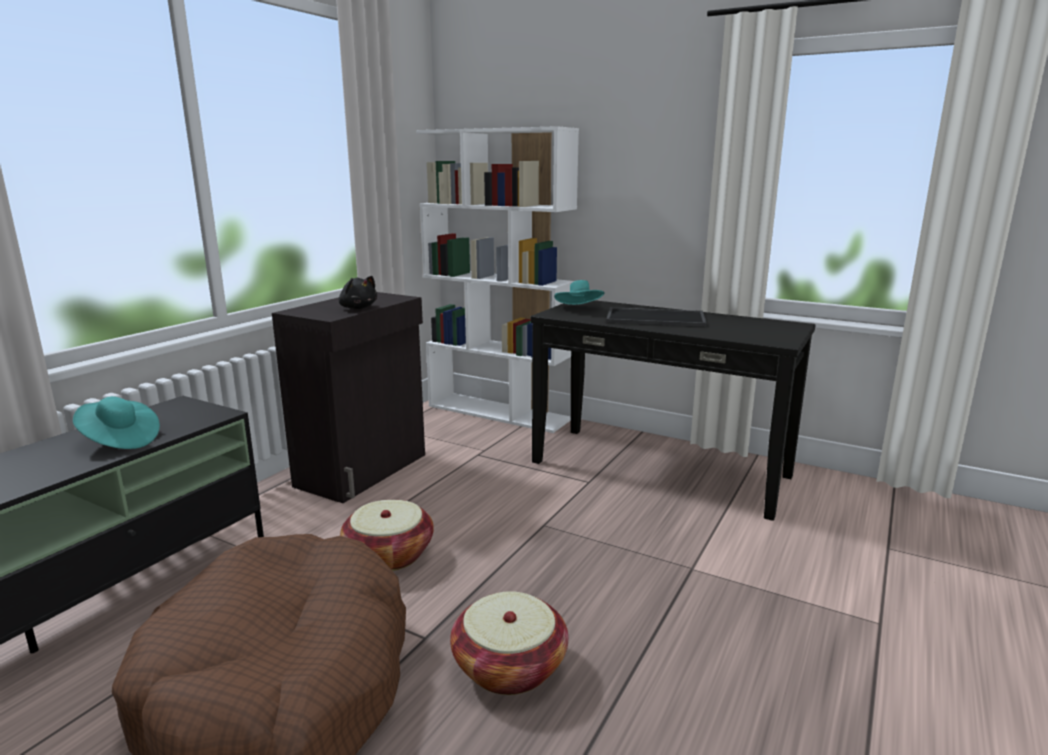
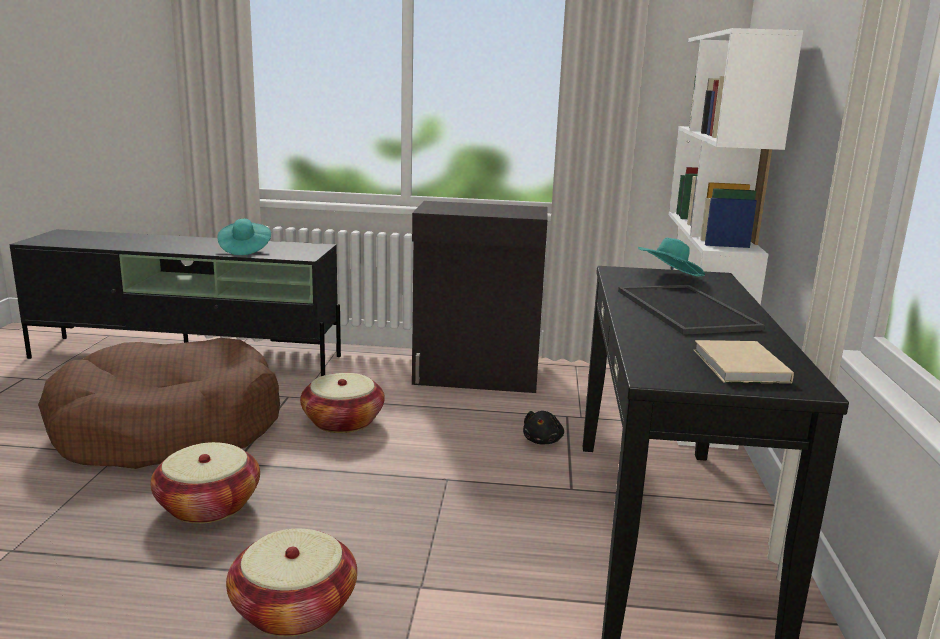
camera: 65 degrees right, 0 degrees up
(357, 308) = (470, 212): black plush toy -> black plush toy (543, 441)
(706, 632) = (294, 608): none -> basket
(766, 328) = (739, 367): none -> beige book

